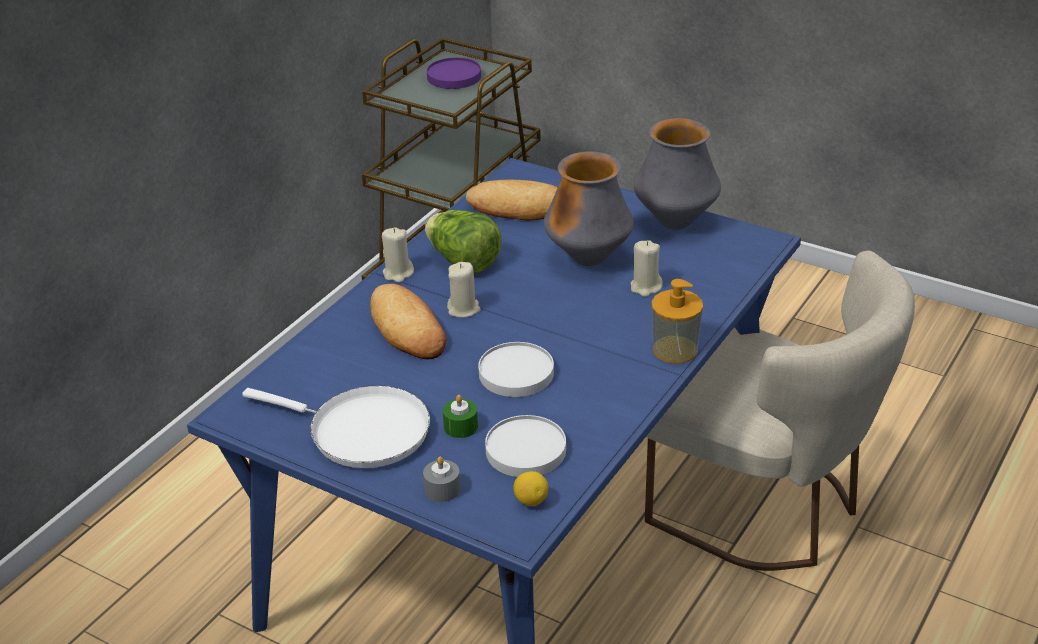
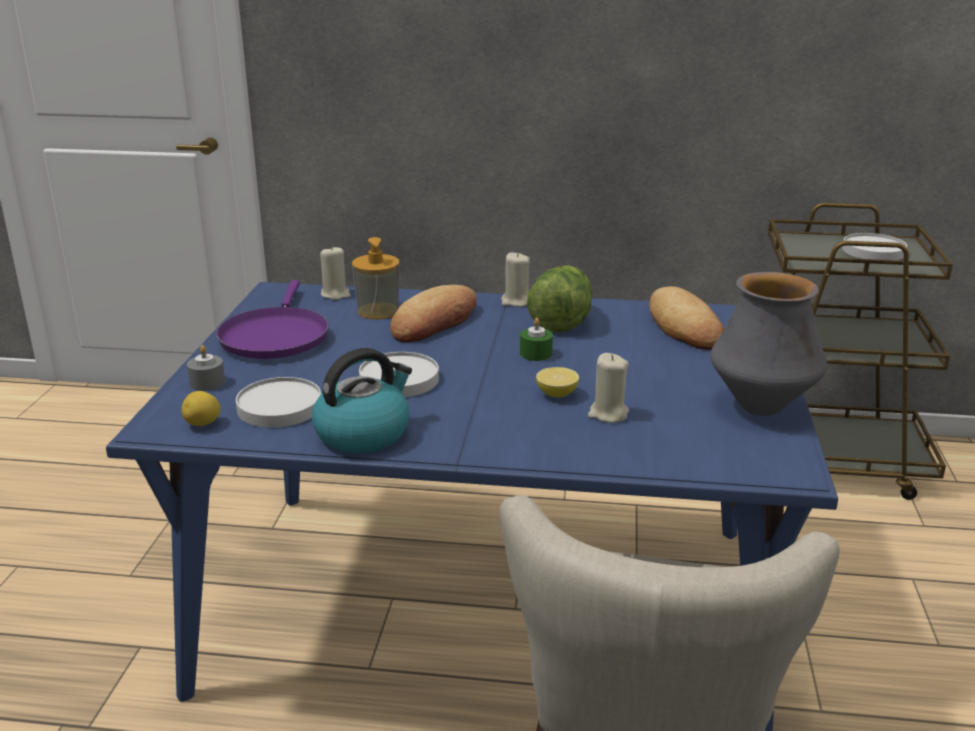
camera: 65 degrees right, 10 degrees down
(361, 431) = (275, 336): white frying pan -> purple frying pan
(453, 76) = (873, 251): purple plate -> white plate
(461, 427) = (301, 372): green candle -> green candle (536, 353)
(464, 309) = (484, 337): beige candle -> beige candle (335, 294)
(589, 258) = (630, 375): vase -> none
(598, 301) = (557, 394): none -> lemon
(604, 411) = (363, 433): none -> kettle
(675, 349) = (502, 452): soap dispenser -> soap dispenser (378, 311)

